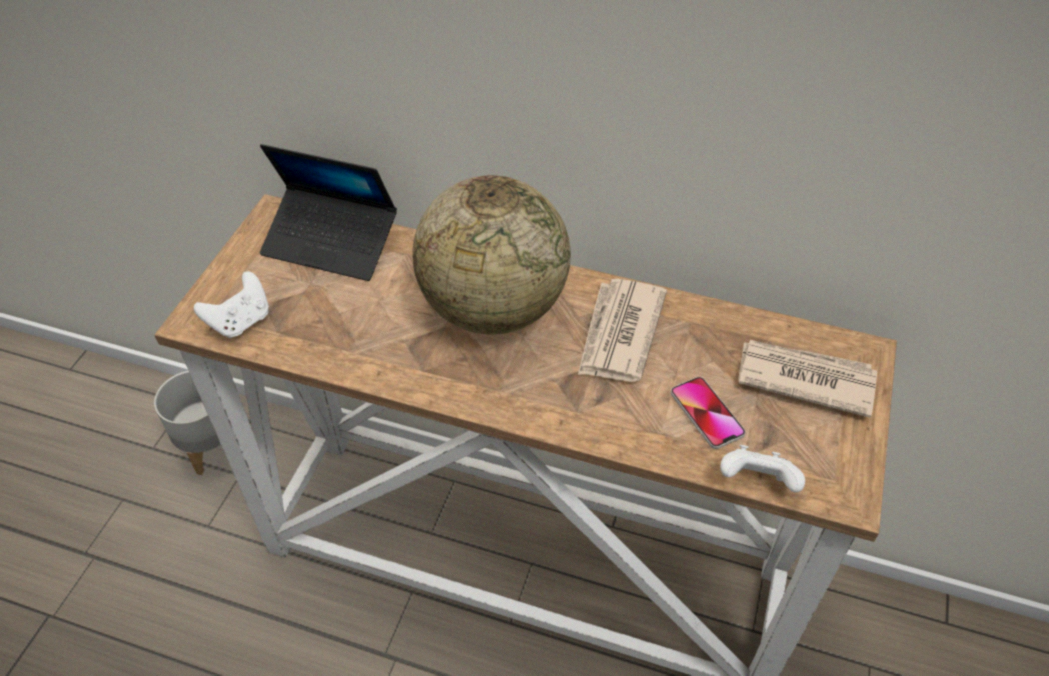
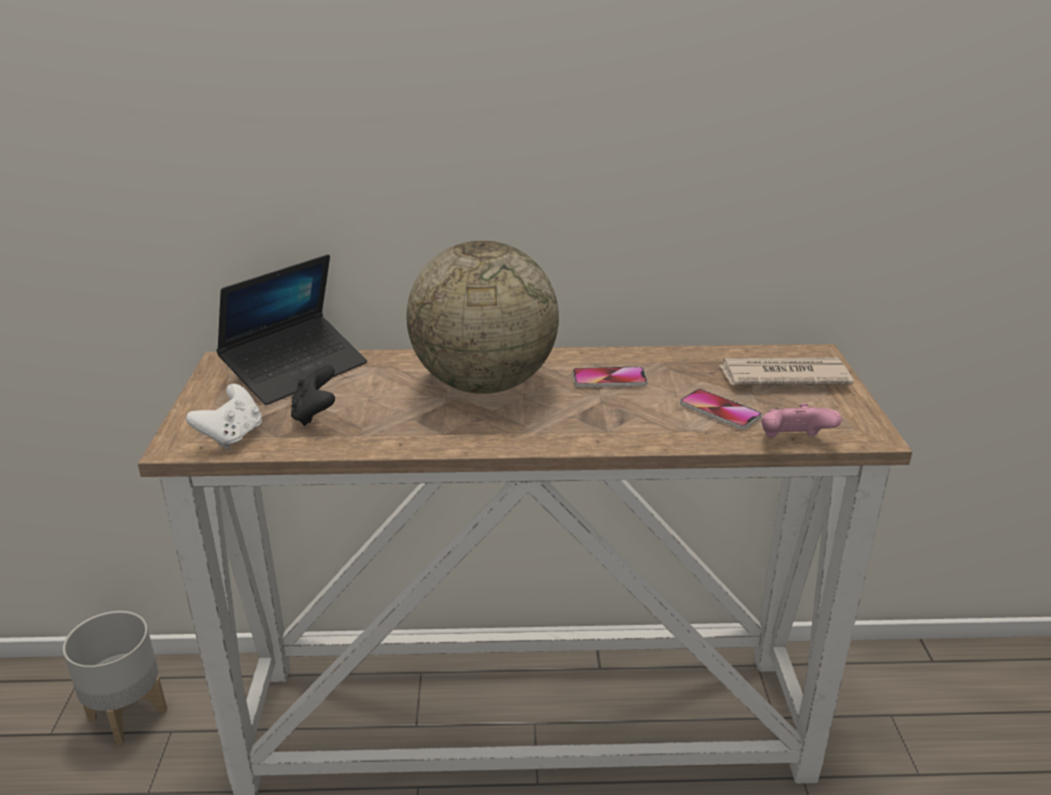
camera: 20 degrees left, 20 degrees down
(322, 311) = (315, 414): none -> black game controller
(331, 243) = (296, 370): laptop -> laptop turned 45 degrees counterclockwise
(619, 334) = (609, 379): newspaper -> phone
(756, 482) = (793, 442): white game controller -> pink game controller

